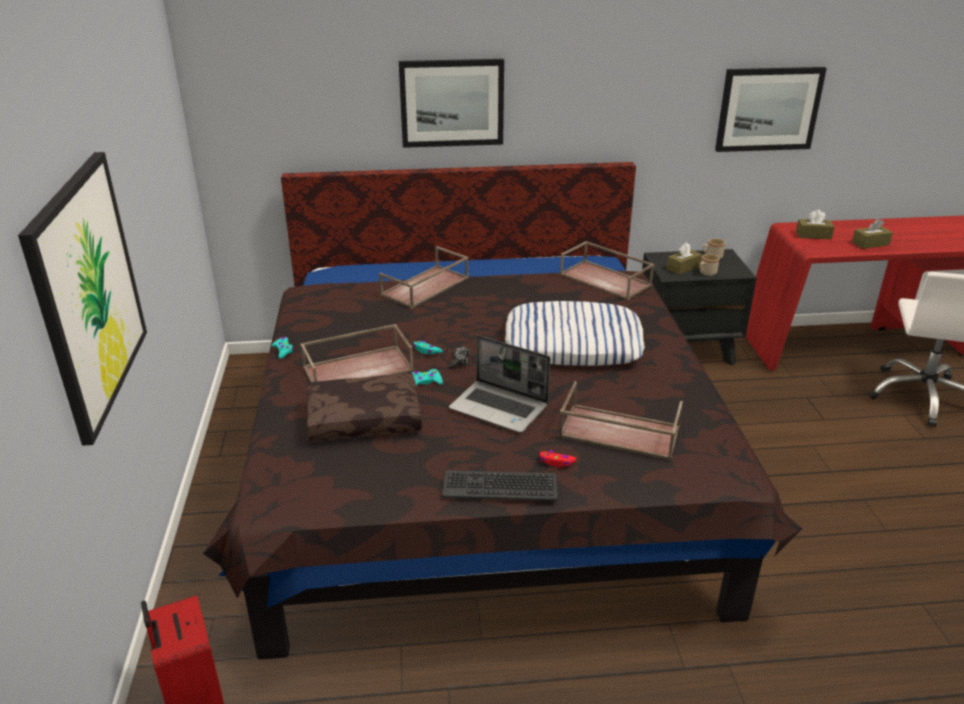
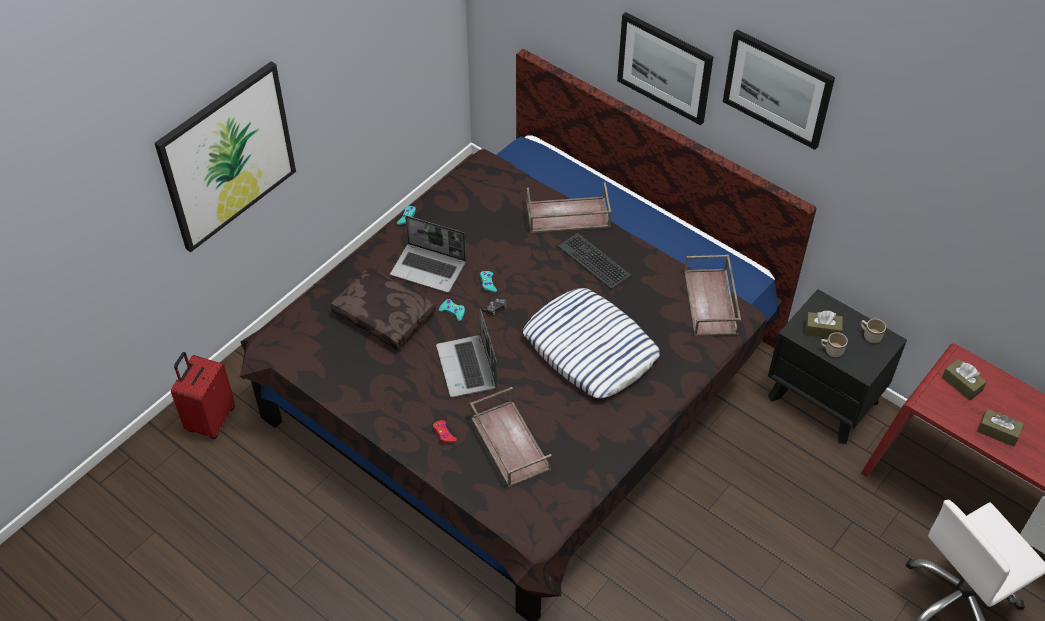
camera: 45 degrees right, 20 degrees up
(359, 368) = (429, 269): brown tray -> laptop
(500, 486) = (393, 424): keyboard -> keyboard (594, 261)
(768, 109) = (966, 238): picture -> picture (778, 88)

